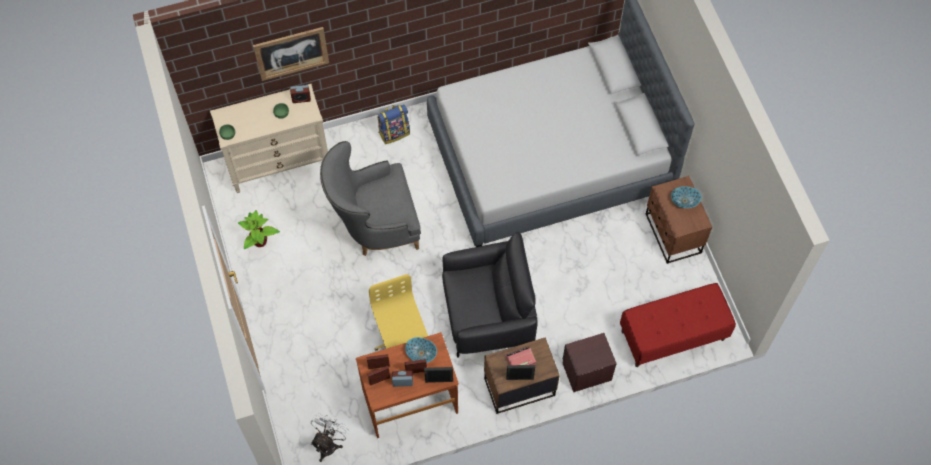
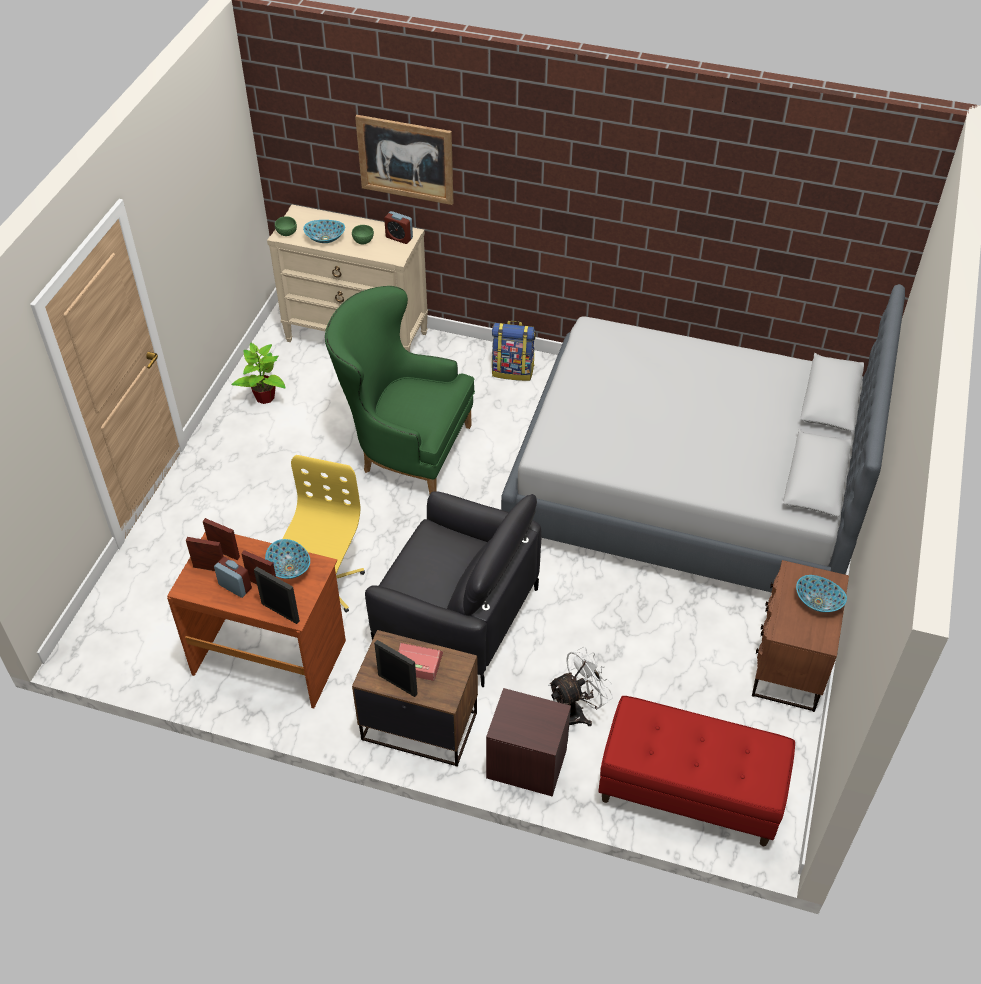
camera: 35 degrees right, 15 degrees down
(256, 126) = (325, 239): none -> bowl
(329, 443) = (132, 646): white fan -> white fan (576, 711)
(374, 226) = (404, 449): grey armchair -> green armchair

